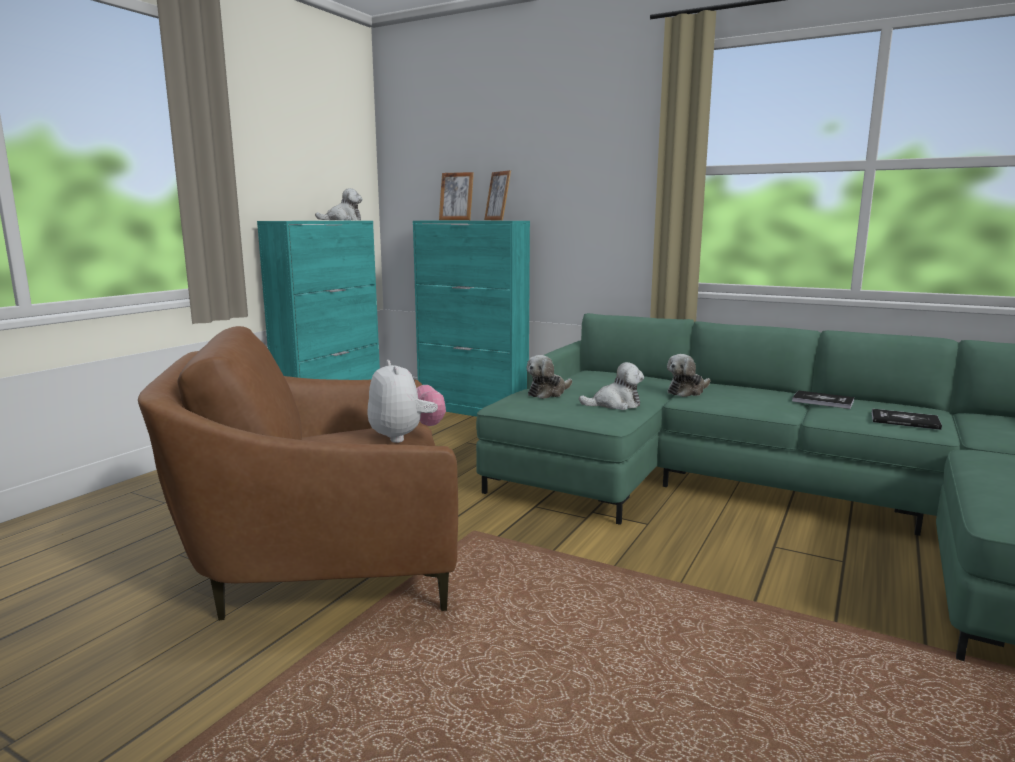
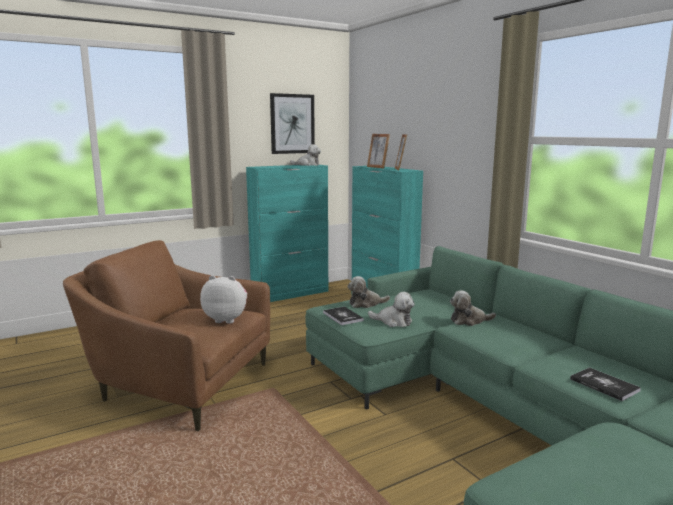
camera: 30 degrees right, 0 degrees up
(311, 157) = (292, 124): none -> picture
(405, 437) = (226, 319): plush toy -> plush toy turned 90 degrees counterclockwise
(822, 401) = (565, 351): book -> book (343, 316)

